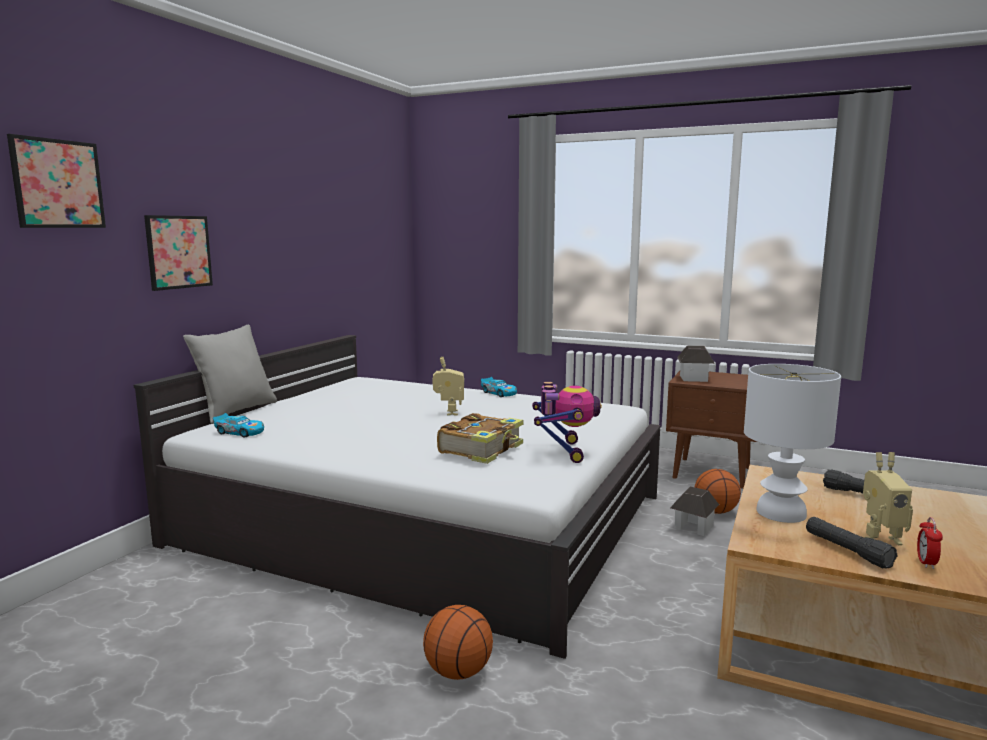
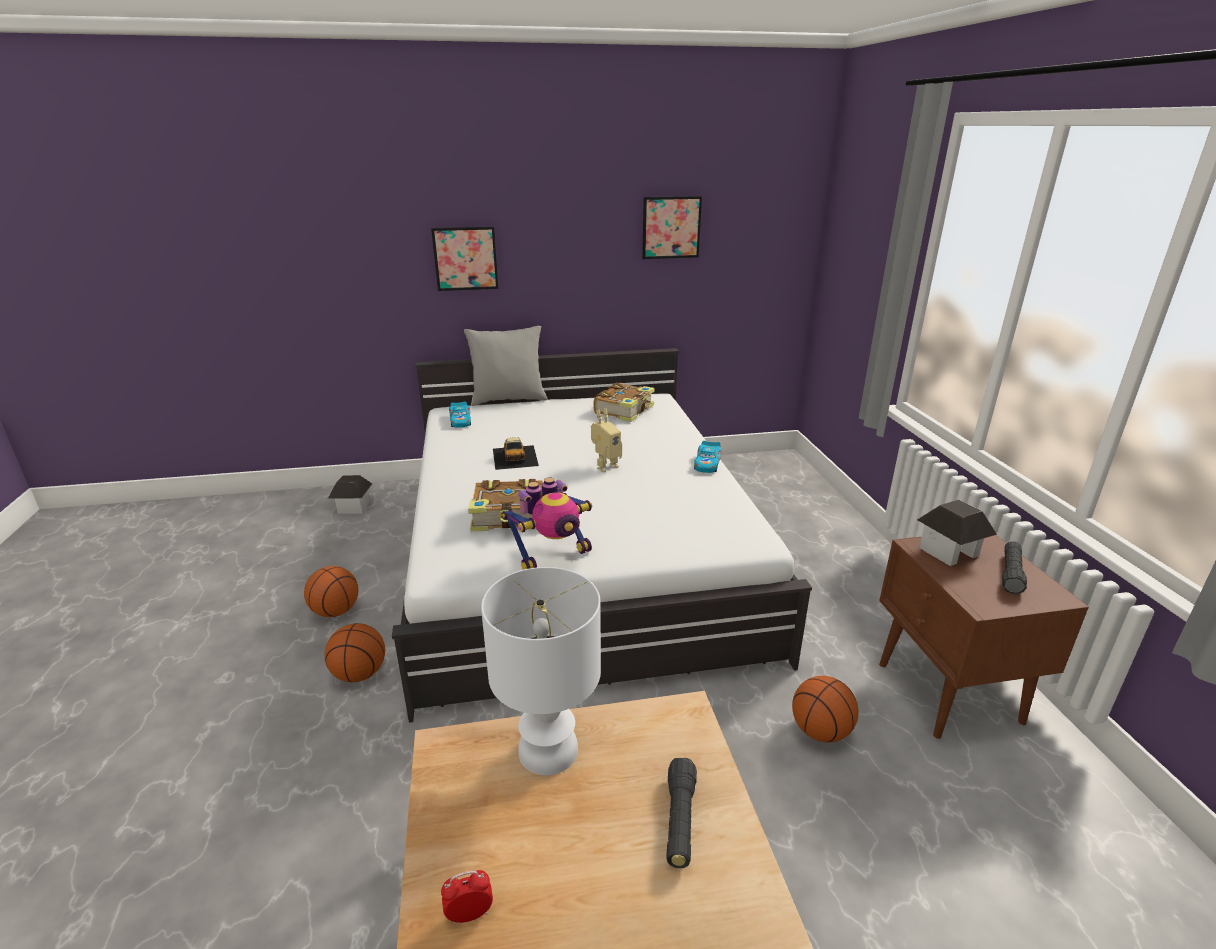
camera: 55 degrees right, 15 degrees up
(58, 184) = (356, 207): picture -> picture (671, 227)
(320, 665) = (335, 611): none -> basketball
(361, 389) = (625, 410): none -> book
(370, 430) = (515, 456): none -> toy car
(693, 527) = (751, 724): toy house -> toy house (353, 507)
(847, 551) = (464, 828): black flashlight -> black flashlight (1011, 574)
(880, 539) = (524, 857): toy robot -> none

